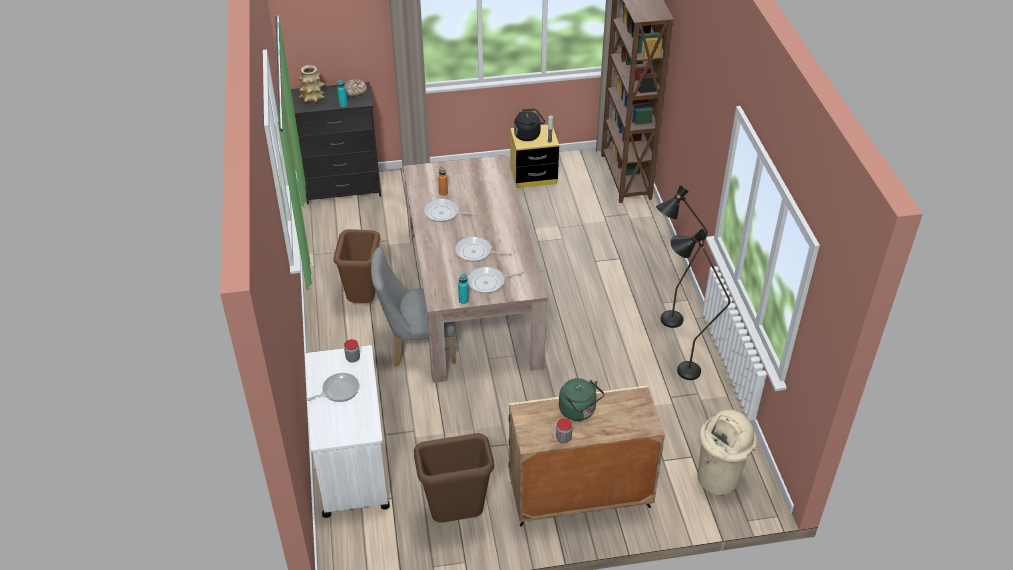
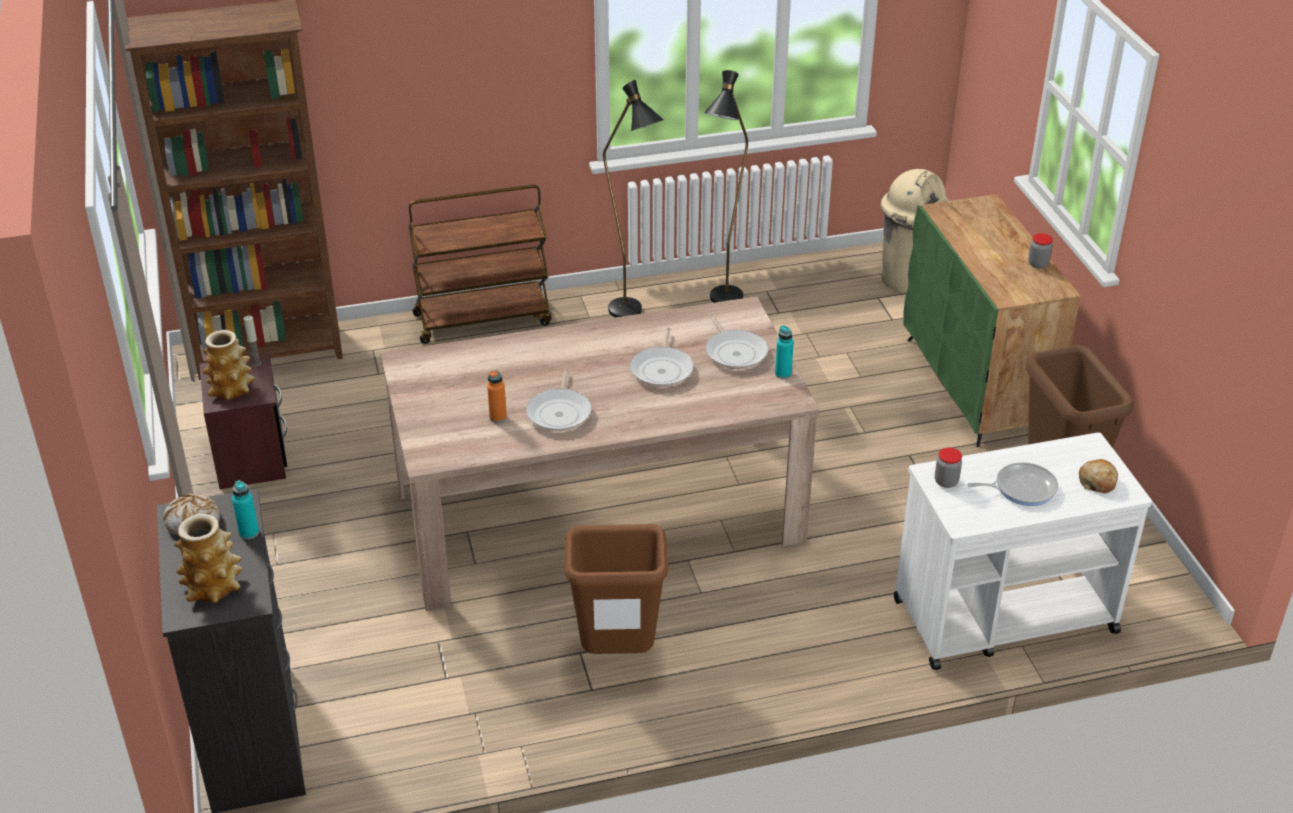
camera: 95 degrees left, 5 degrees down
(335, 427) = (1097, 481): none -> bread
(338, 390) = (1021, 488): frying pan -> frying pan turned 120 degrees clockwise
(418, 346) = (727, 567): grey chair -> none
(528, 135) = (232, 389): black kettle -> vase
(533, 176) = (251, 458): yellow nightstand -> brown nightstand
(579, 411) = (986, 253): green kettle -> none
(579, 495) = (975, 386): beige cabinet -> green cabinet
(660, 257) = (483, 319): none -> brown cart

